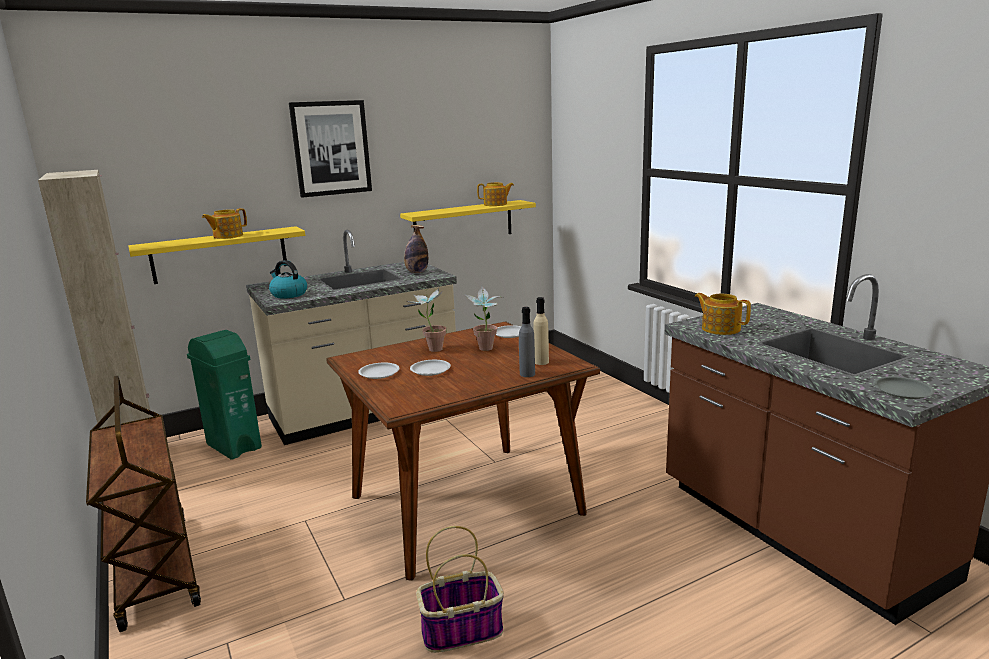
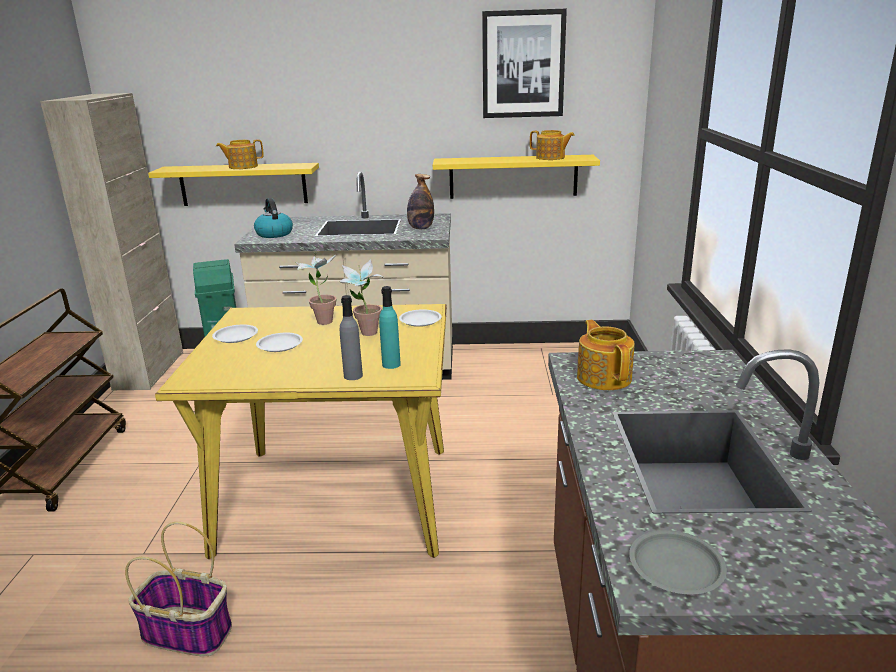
camera: 30 degrees right, 5 degrees up
(331, 148) = (358, 80): picture -> picture (523, 64)
(466, 505) = (338, 498): brown dining table -> yellow dining table
(541, 362) = (391, 364): beige bottle -> turquoise bottle

